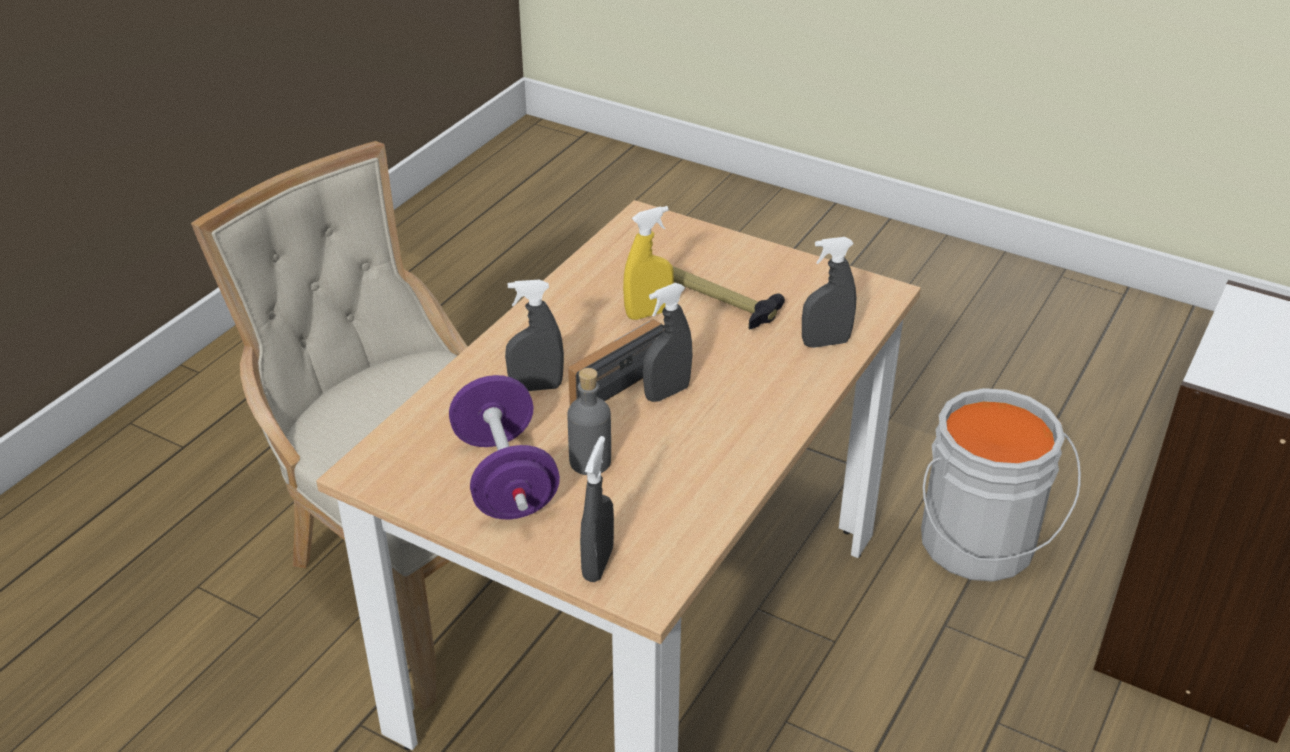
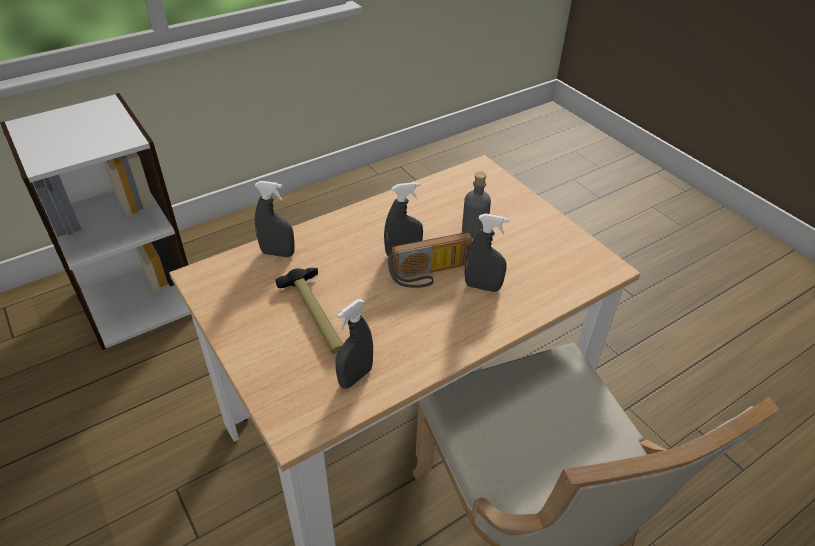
camera: 155 degrees left, 5 degrees up
(505, 478) = (526, 237): purple dumbbell -> none
(598, 564) = (497, 184): grey spray bottle -> grey spray bottle (355, 377)
(648, 313) = (370, 318): yellow spray bottle -> none
(980, 546) = (172, 393): grey bucket -> none

